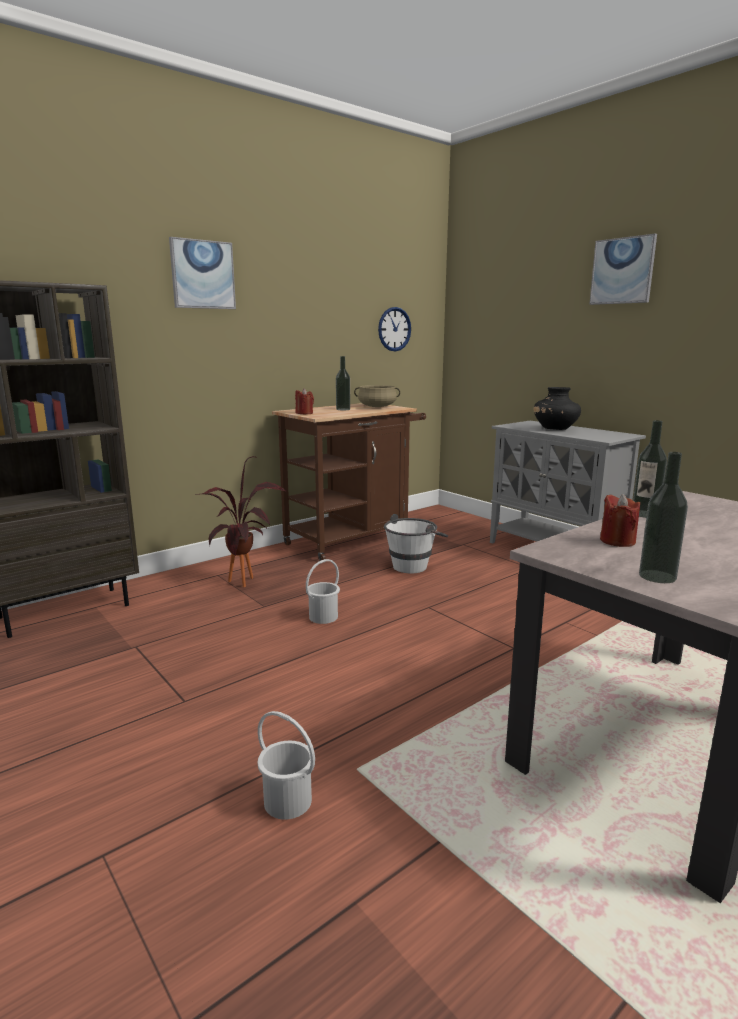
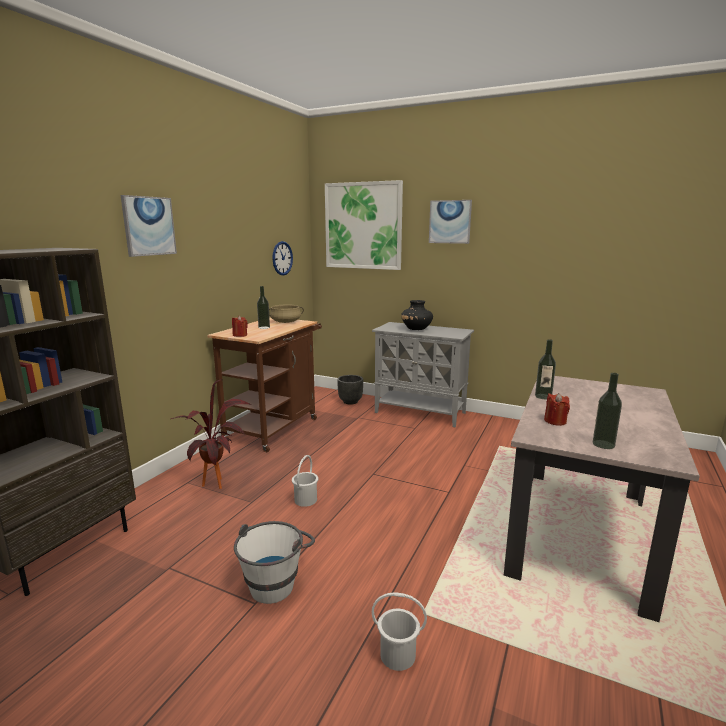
camera: 25 degrees left, 0 degrees up
(414, 565) = (337, 441): white bucket -> white bucket (276, 581)
(467, 526) = (350, 402): none -> black planter
(506, 286) = (363, 226): none -> picture

